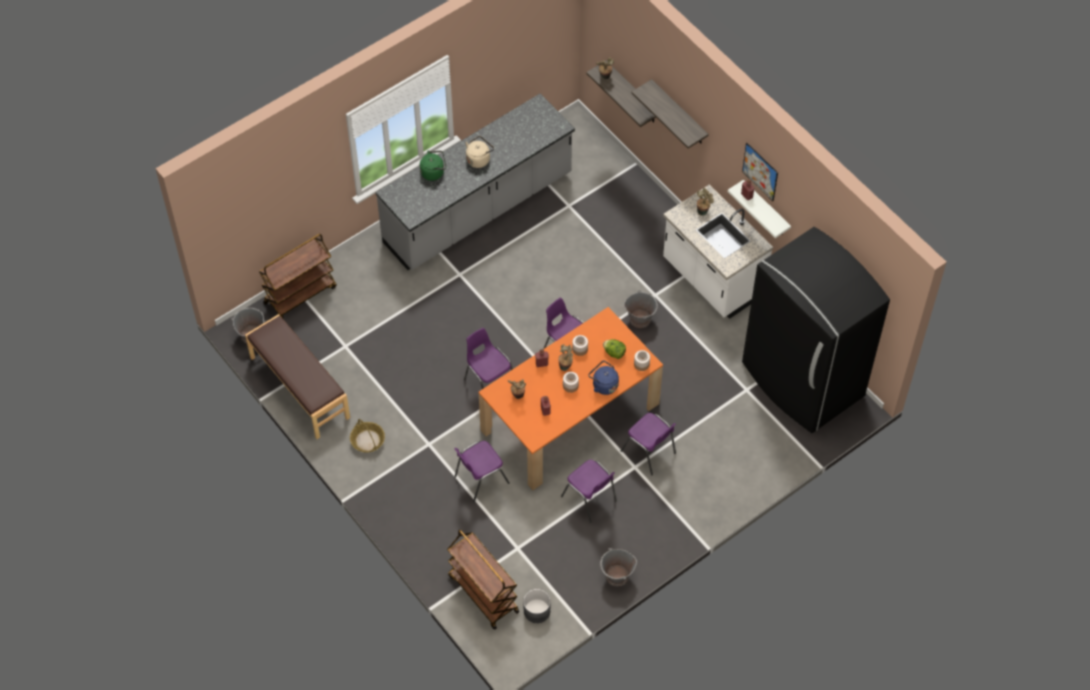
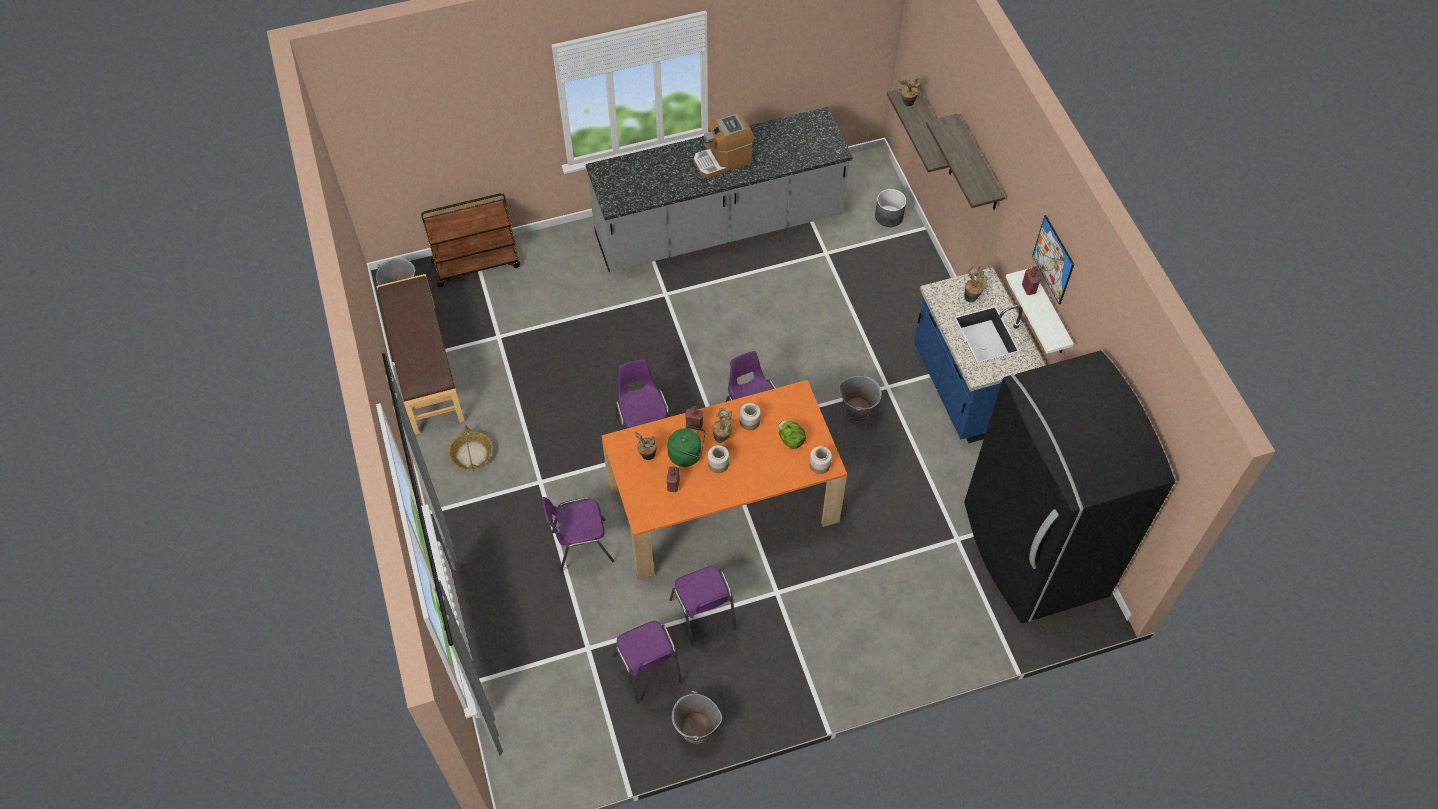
camera: 20 degrees right, 0 degrees up
(434, 172) = (663, 160): green kettle -> green kettle (687, 454)
(479, 159) = (723, 160): beige kettle -> coffee machine
(482, 593) = (519, 693): brown cart -> none
(537, 611) = (576, 740): grey planter -> grey planter (889, 216)
(603, 385) = (760, 476): blue kettle -> none
(649, 453) = (802, 580): purple chair -> purple chair (648, 671)
(711, 279) = (964, 389): white counter -> blue counter

